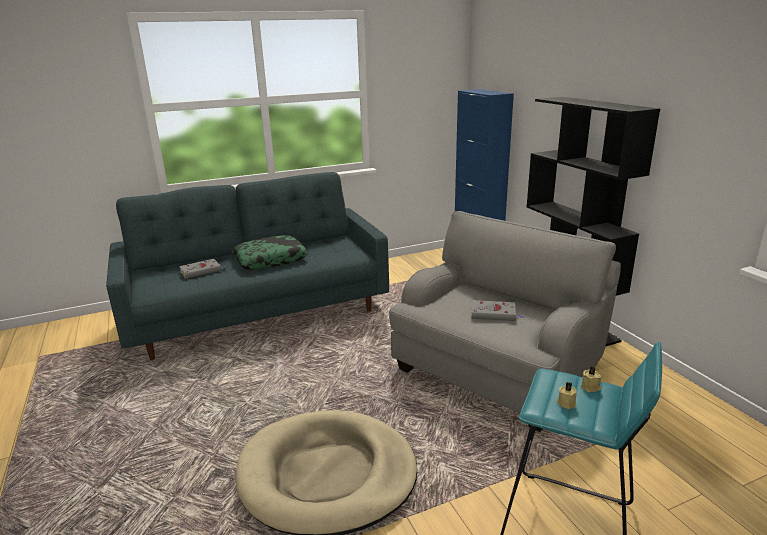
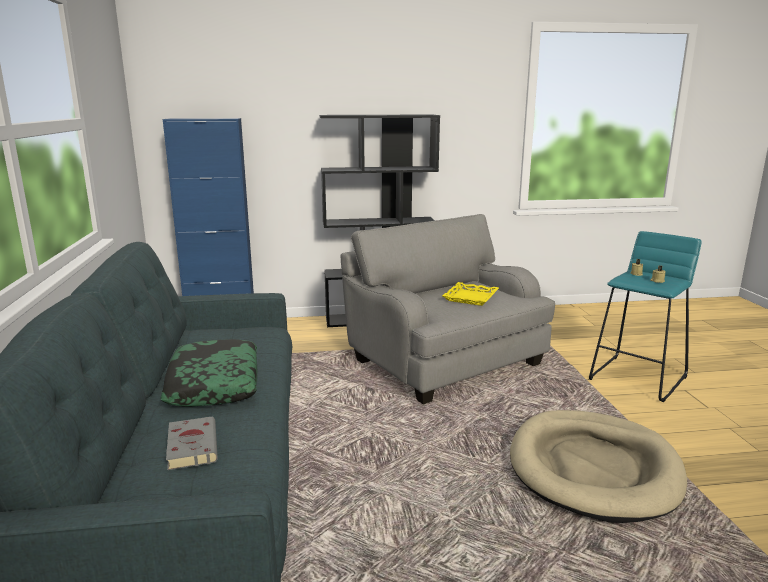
camera: 75 degrees left, 5 degrees down
(494, 314) = (470, 297): grey book -> yellow tray

